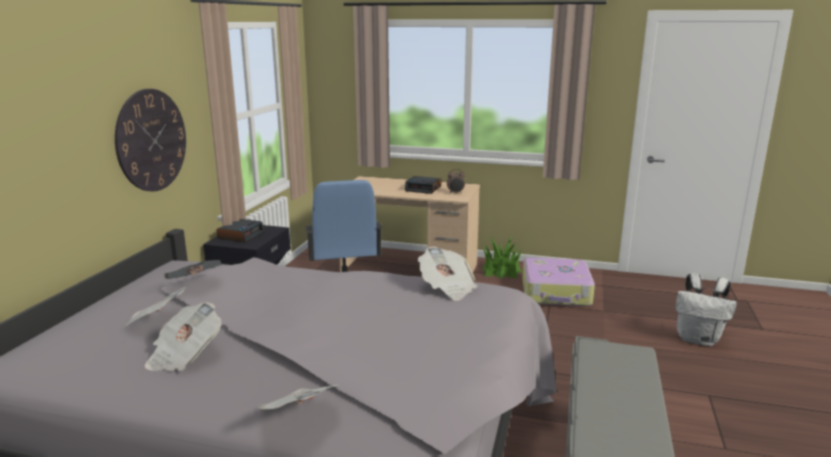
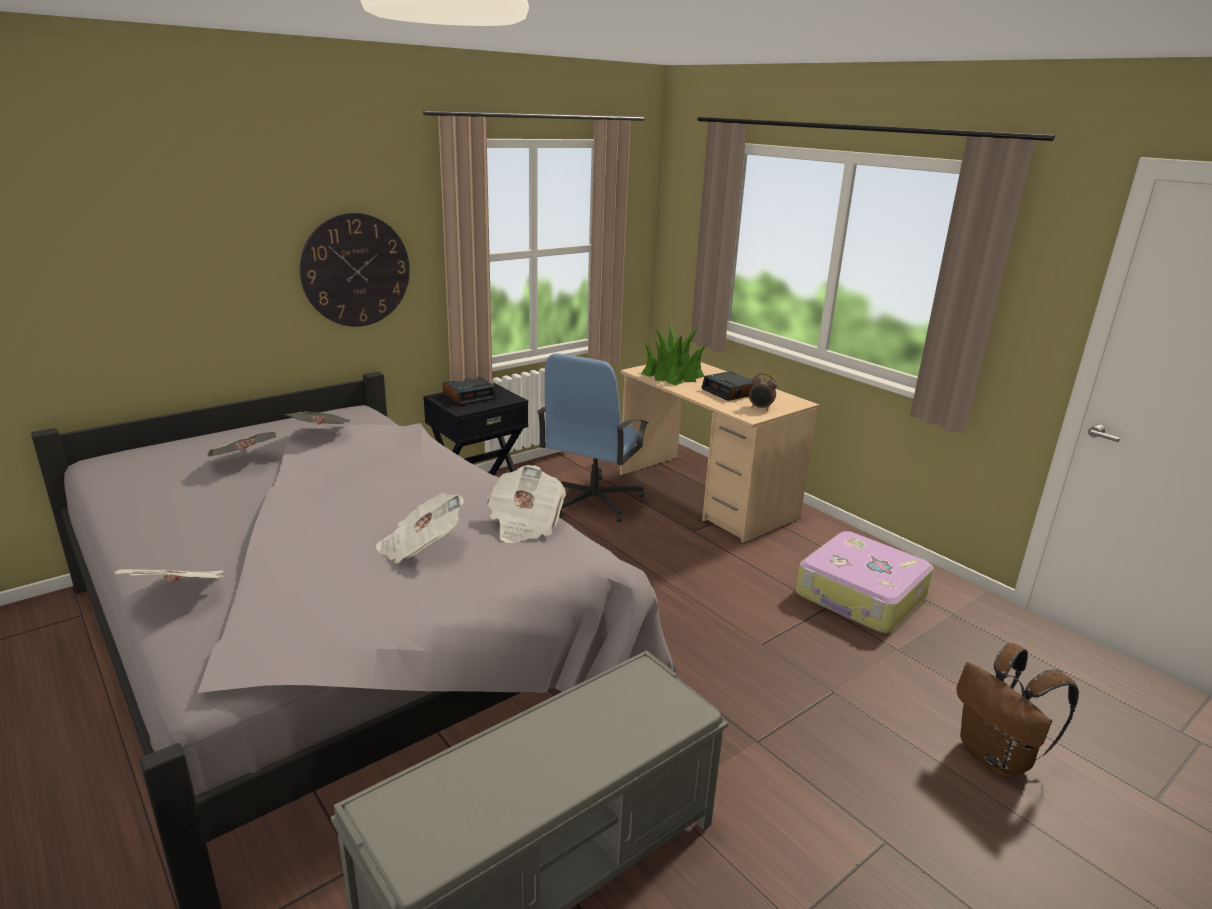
camera: 35 degrees right, 5 degrees up
(184, 355) = (209, 500): newspaper -> newspaper (420, 547)
(501, 271) = (822, 538): potted plant -> potted plant (673, 375)
(698, 339) = (997, 758): white backpack -> brown backpack

